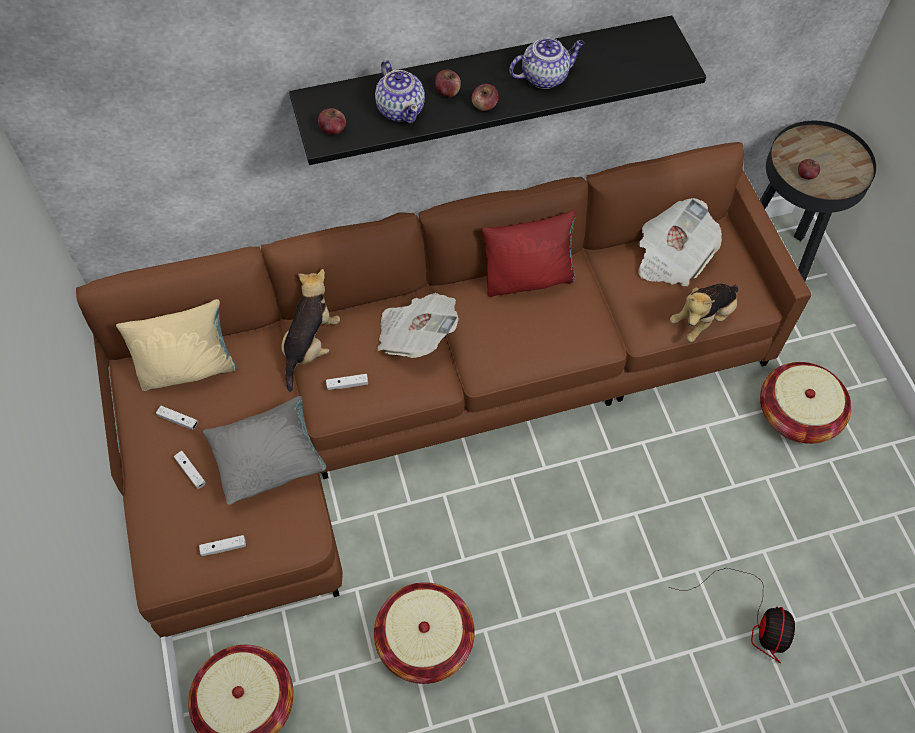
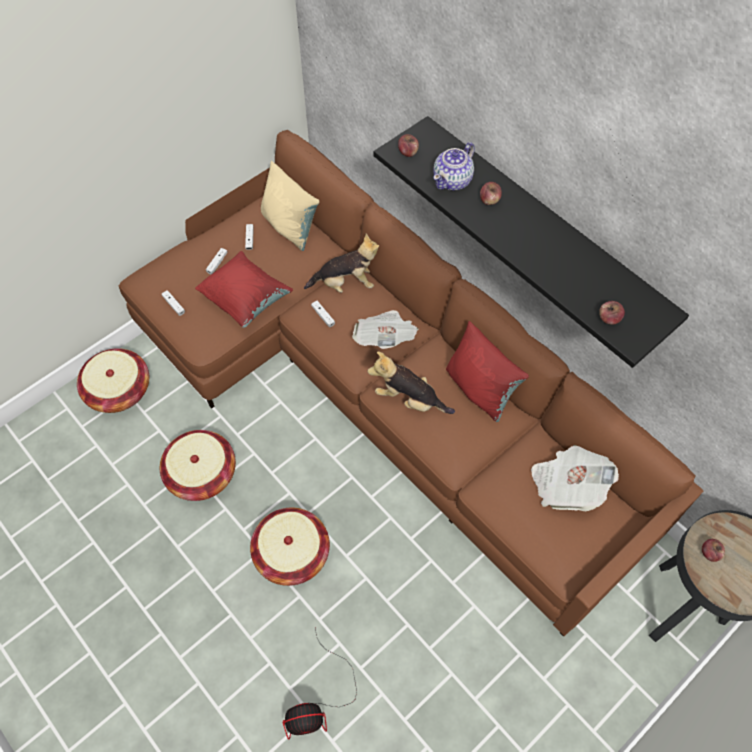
camera: 65 degrees right, 0 degrees up
(269, 460) = (245, 300): grey pillow -> red pillow
(484, 106) = (490, 227): apple -> apple (608, 318)
(545, 77) = (549, 253): teapot -> none
(703, 319) = (520, 532): plush toy -> plush toy (409, 399)
(797, 414) = (528, 680): basket -> basket (292, 553)

